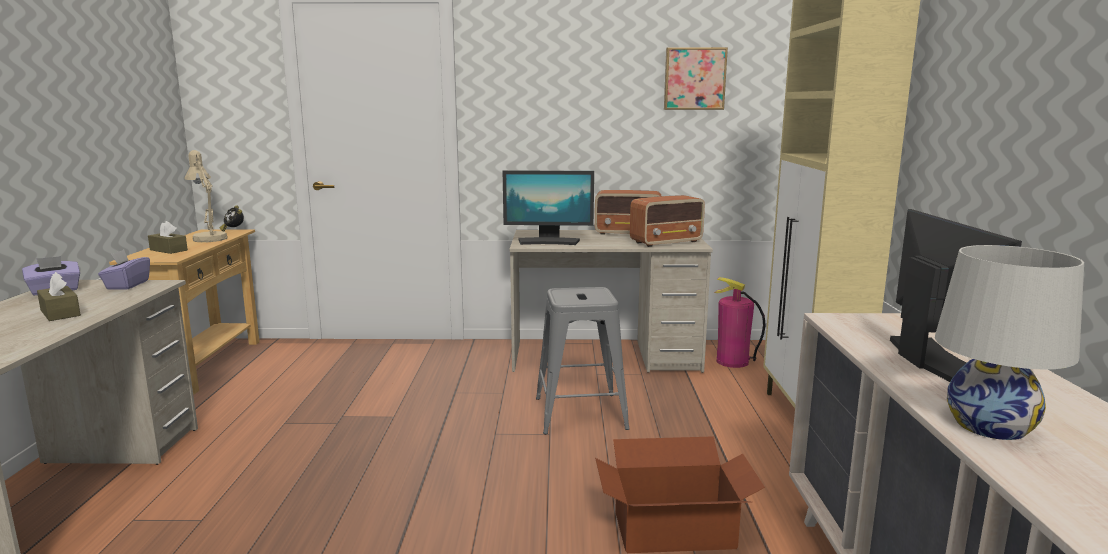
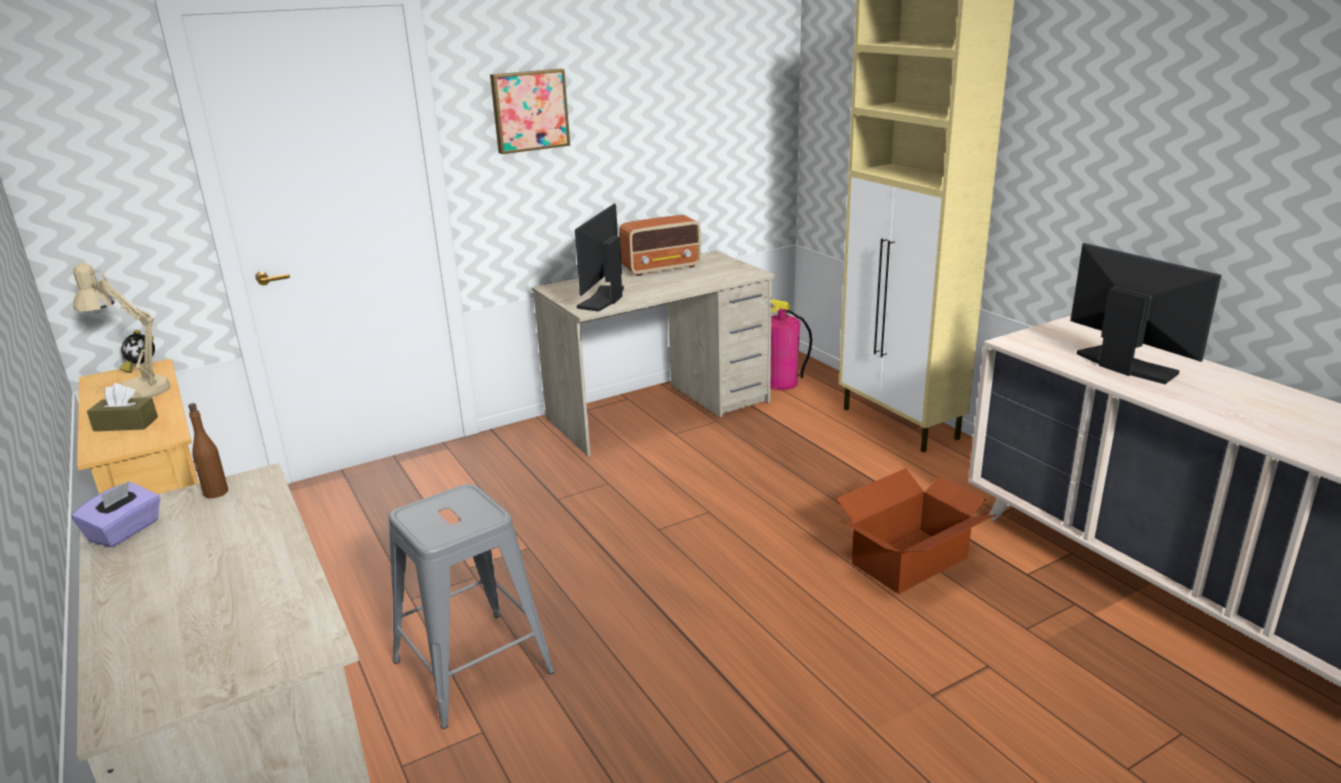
camera: 30 degrees left, 10 degrees up
(60, 313) = (229, 557): brown tissue box -> none
(127, 285) = (215, 493): purple tissue box -> brown bottle
(548, 242) = (604, 299): monitor -> monitor turned 135 degrees clockwise
(579, 413) = (710, 481): grey stool -> grey stool (472, 667)
(667, 242) = (721, 274): radio -> none
(694, 79) = (703, 80): picture -> picture (529, 110)
(990, 426) = (1224, 412): white table lamp -> none

